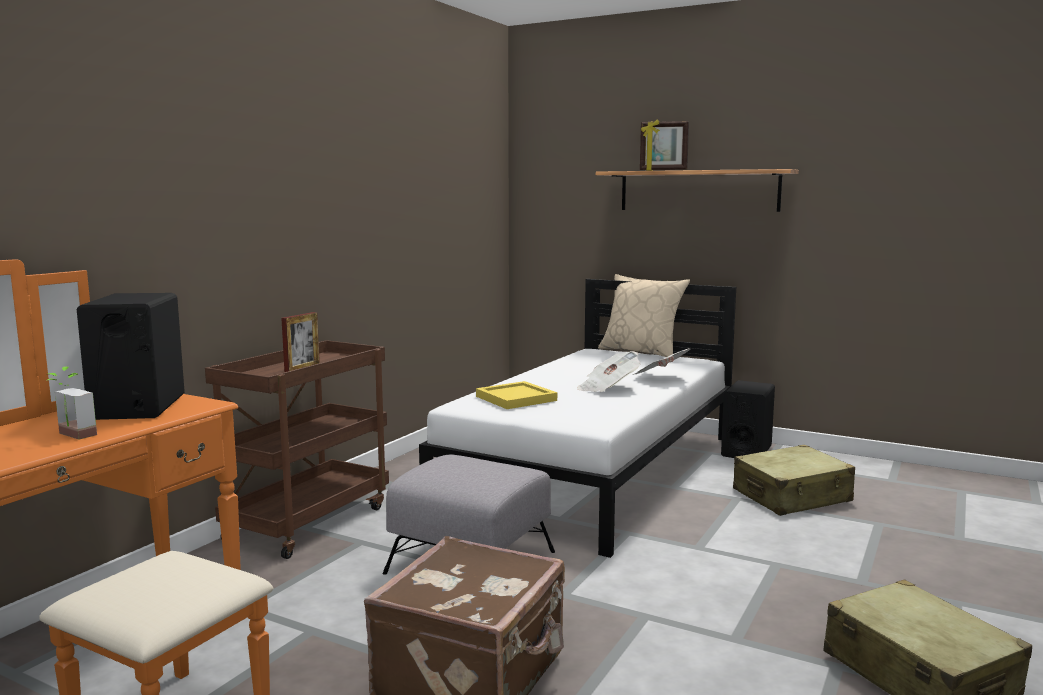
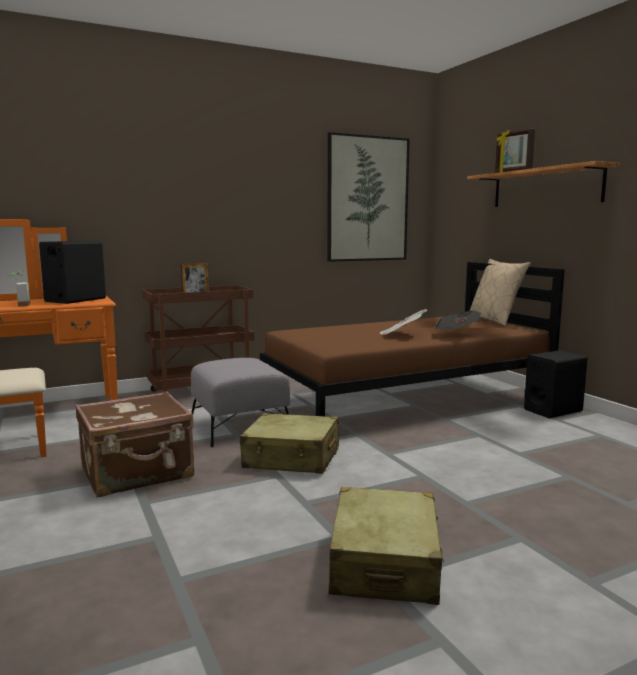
camera: 35 degrees right, 0 degrees up
(453, 197) = (367, 199): none -> picture
(515, 399) = (325, 332): yellow tray -> none
(595, 472) = (407, 400): white bed -> brown bed
(792, 496) = (528, 443): beige suitcase -> beige suitcase (292, 458)

